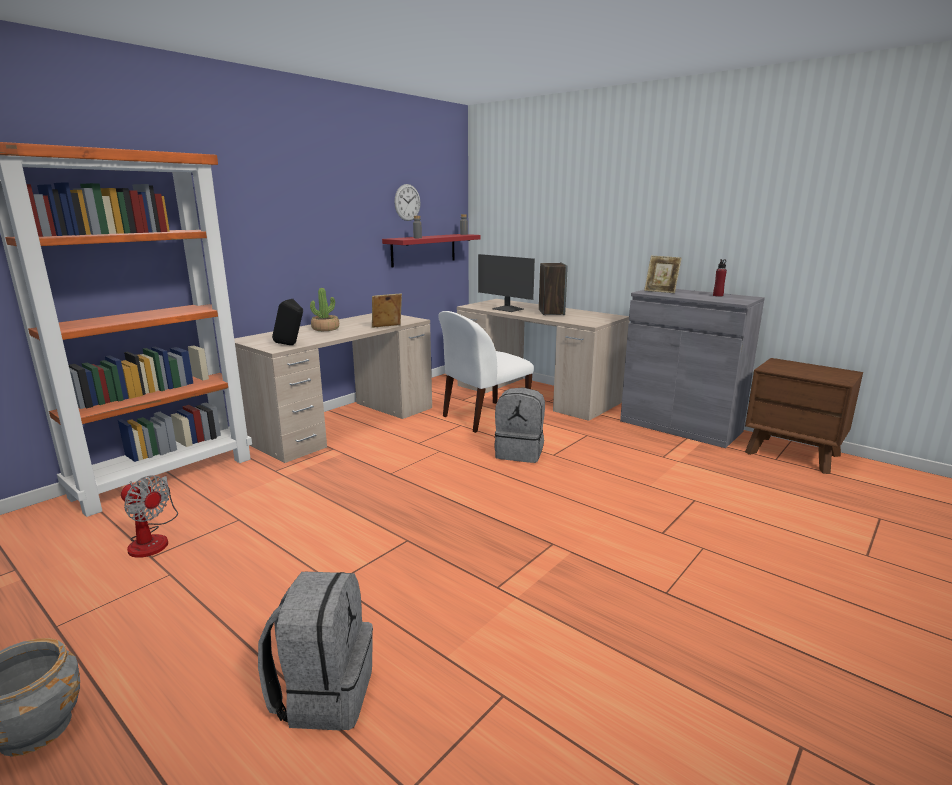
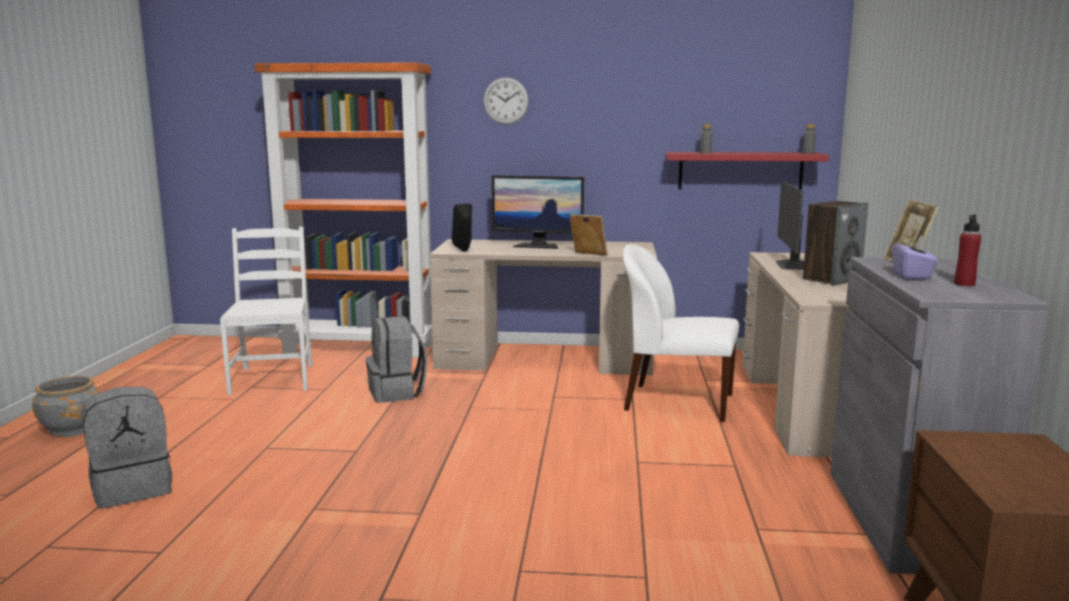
camera: 55 degrees right, 5 degrees down
(152, 539) = (273, 378): fan -> white chair
(325, 329) = (538, 246): potted plant -> monitor
(407, 202) = (715, 107): wall clock -> wall clock (505, 100)
(520, 453) = (612, 444): grey backpack -> grey backpack (397, 393)
(691, 296) = (912, 275): none -> purple tissue box

